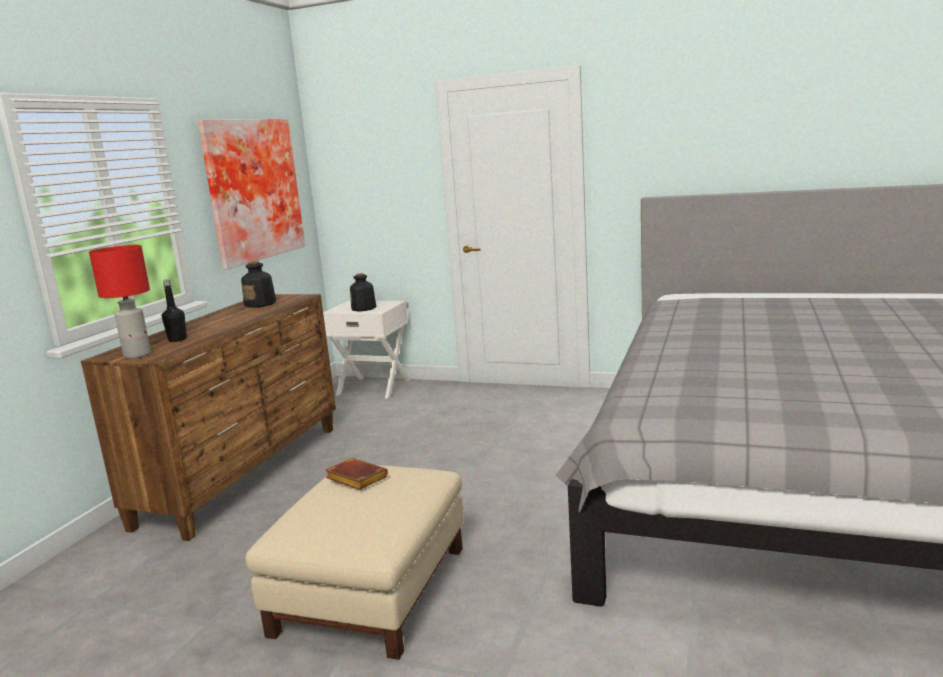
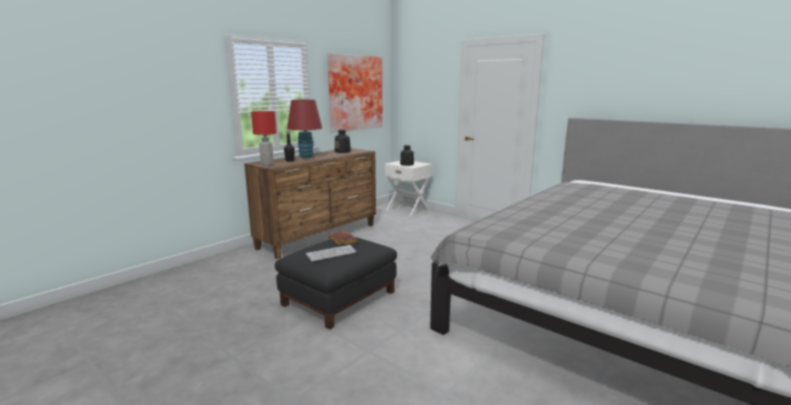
camera: 20 degrees right, 0 degrees up
(201, 326) = (306, 157): none -> red table lamp
(359, 510) = (331, 254): none -> keyboard
(370, 589) = (339, 298): beige ottoman -> black ottoman

